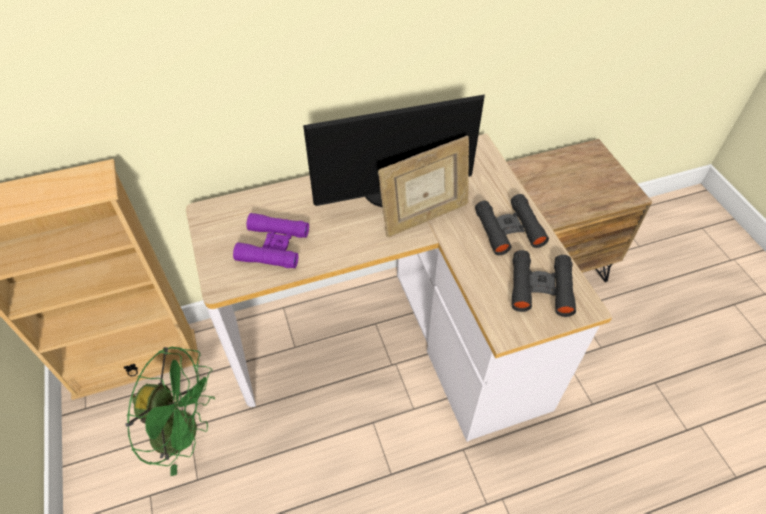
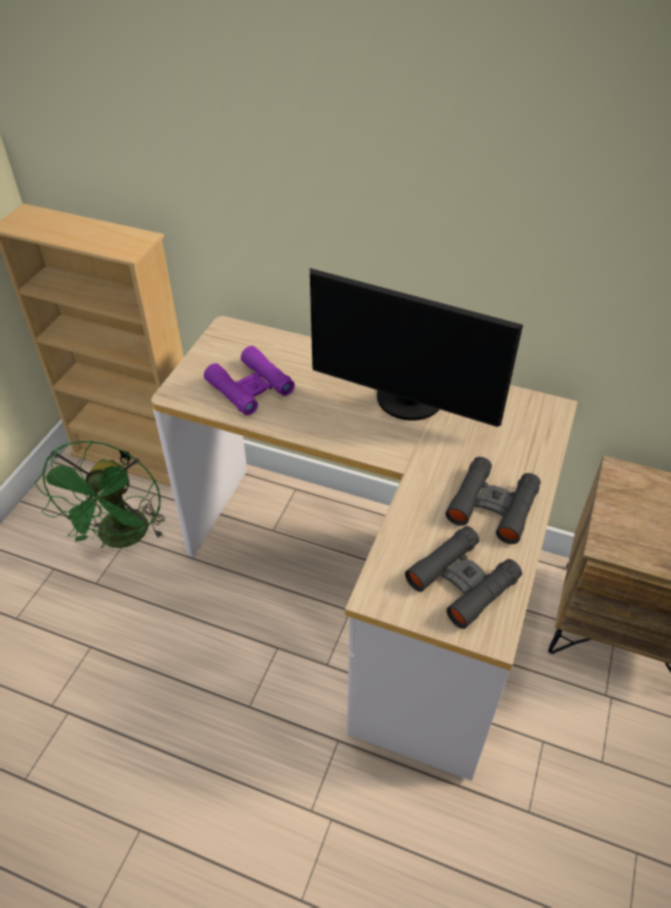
camera: 40 degrees right, 5 degrees down
(185, 432) = (122, 539): green fan -> green fan turned 45 degrees clockwise
(424, 218) = (413, 443): picture frame -> none

